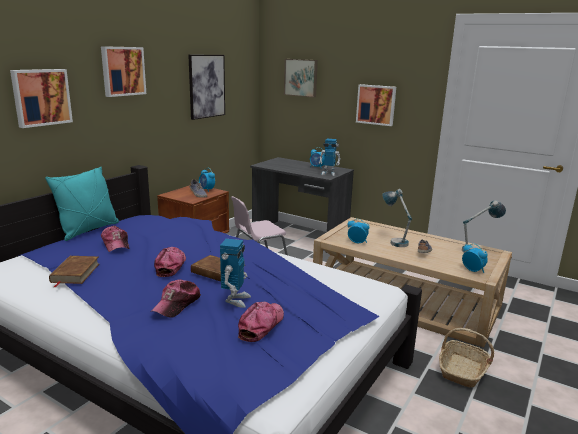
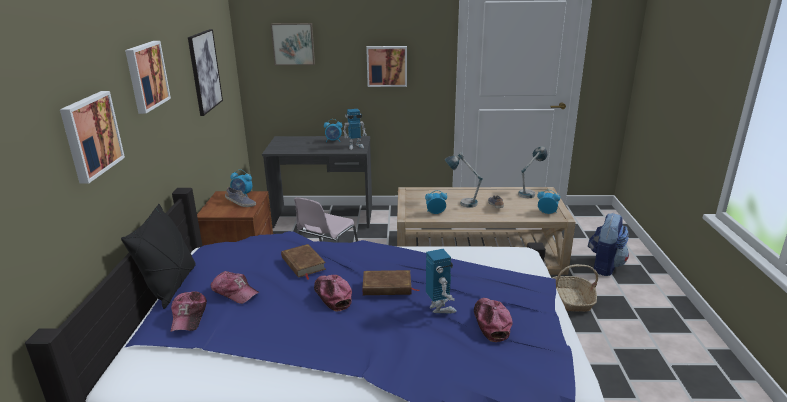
camera: 30 degrees left, 5 degrees up
(75, 273) = (242, 341): brown book -> brown book (303, 264)
(88, 230) = (171, 286): turquoise pillow -> black pillow
(177, 304) = (397, 332): cap -> cap (189, 316)
(539, 354) = (604, 266): none -> backpack

